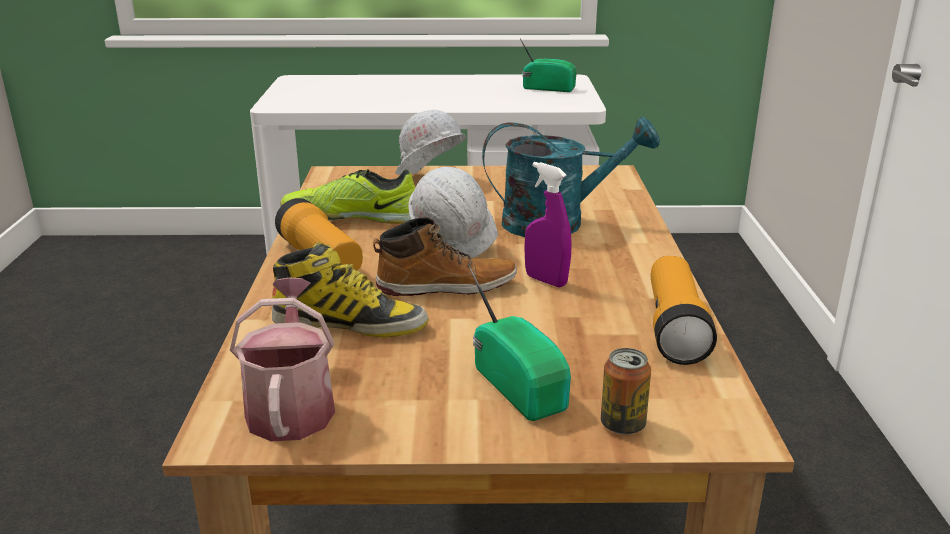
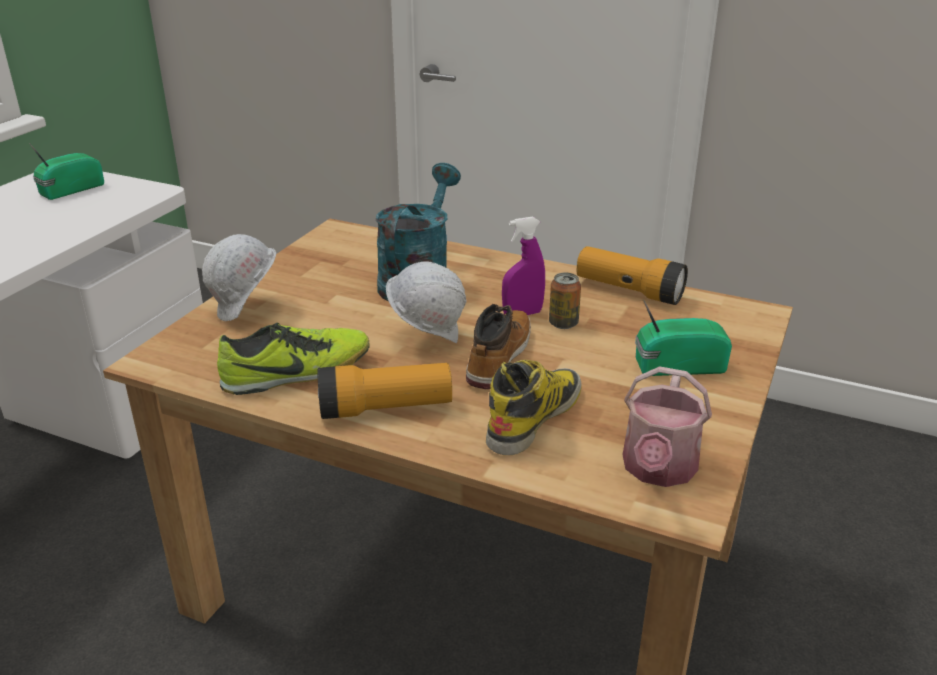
camera: 65 degrees left, 5 degrees up
(291, 405) = (657, 470): watering can -> watering can turned 90 degrees counterclockwise
(351, 218) = (297, 373): shoe -> shoe turned 135 degrees counterclockwise
(622, 424) = (739, 343): can -> can (563, 323)

